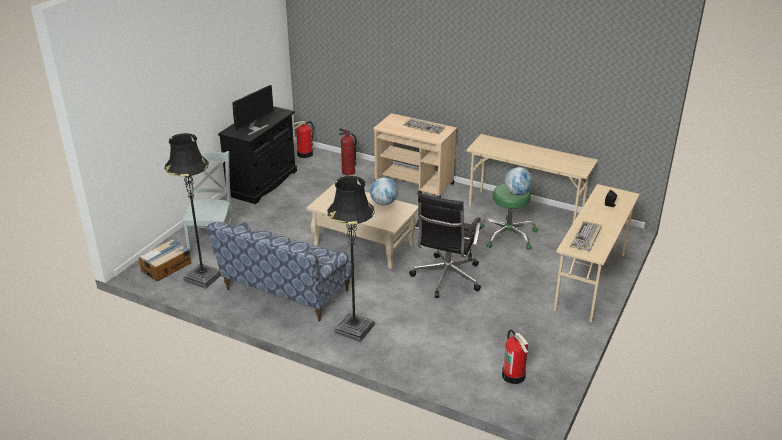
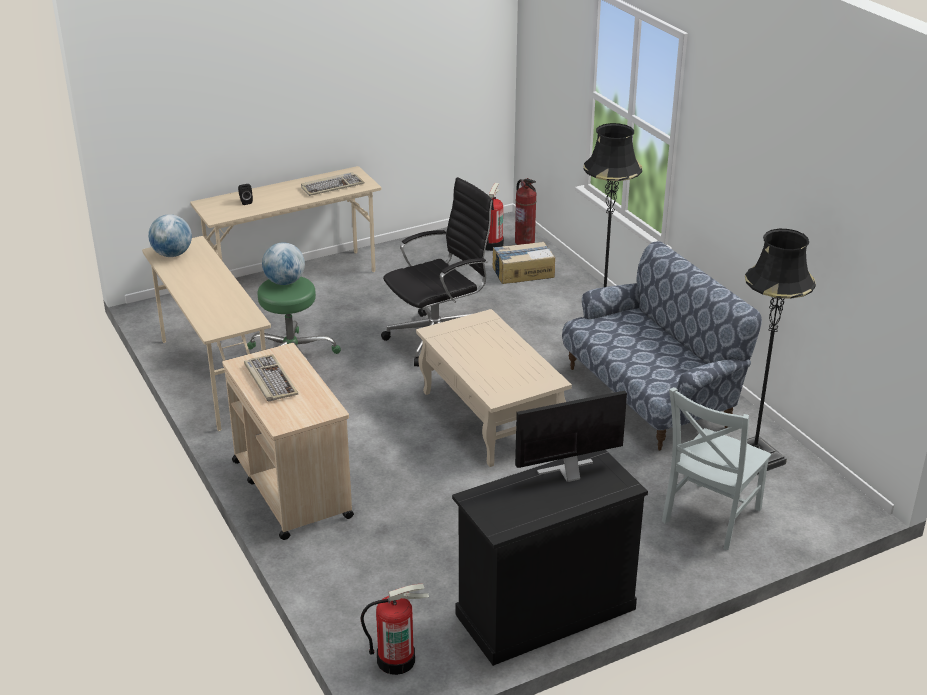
camera: 145 degrees left, 0 degrees up
(167, 267) = (803, 497): cardboard box -> cardboard box (522, 272)
(348, 172) = (365, 566): fire extinguisher -> fire extinguisher (524, 242)
(383, 203) = (457, 350): globe -> globe (172, 254)

